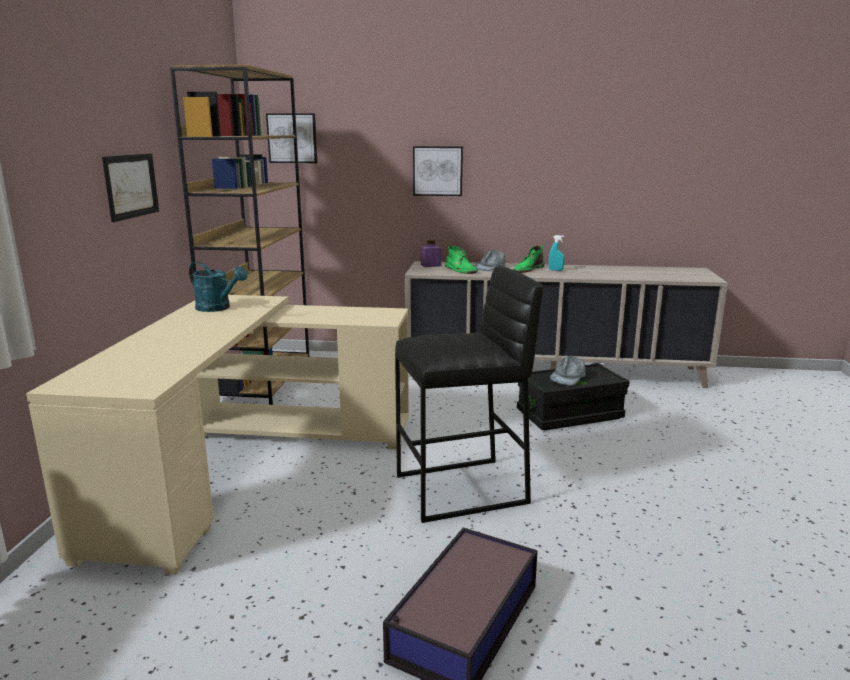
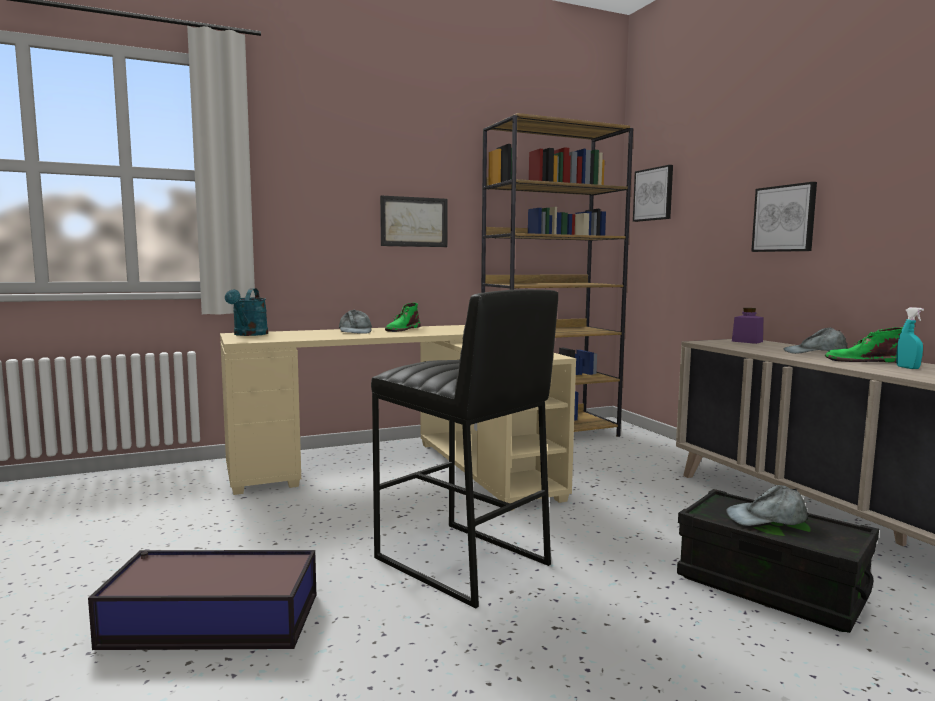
camera: 60 degrees right, 10 degrees down
(164, 336) = (355, 331): none -> grey cap
(218, 308) = (440, 329): turquoise watering can -> turquoise watering can (248, 334)
(460, 270) = (762, 348): green boot -> green boot (402, 329)

